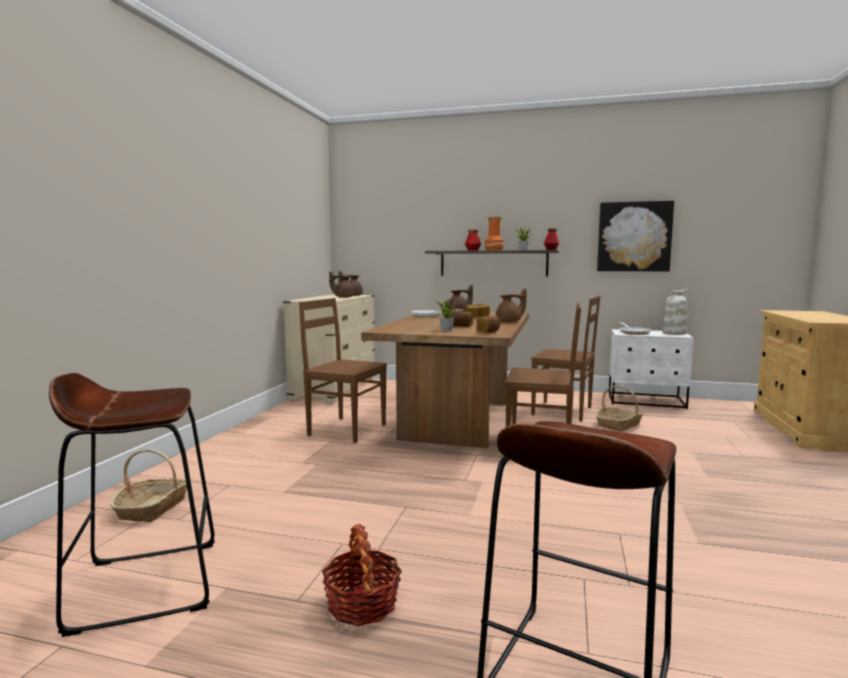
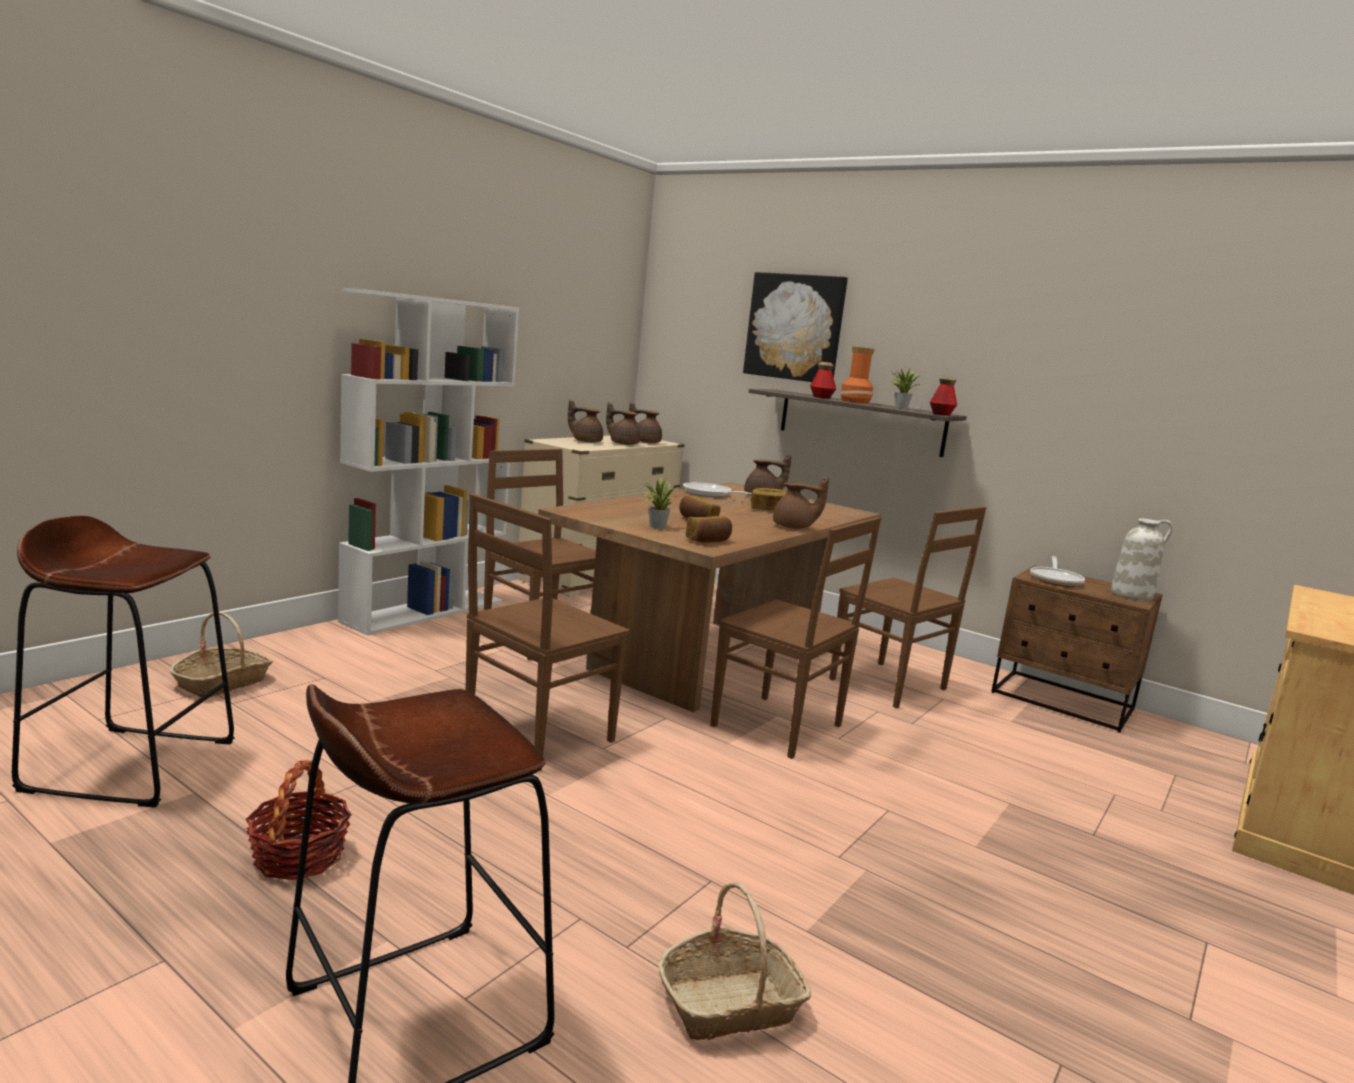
camera: 20 degrees right, 5 degrees up
(249, 430) = (424, 611): none -> white bookcase
(320, 298) = (586, 441): none -> brown teapot
(417, 483) = (535, 735): none -> brown chair
(619, 425) = (950, 729): basket -> basket (730, 1004)
(634, 236) = (1100, 410): picture -> picture (794, 327)
(646, 401) = (1062, 702): white nightstand -> brown nightstand

